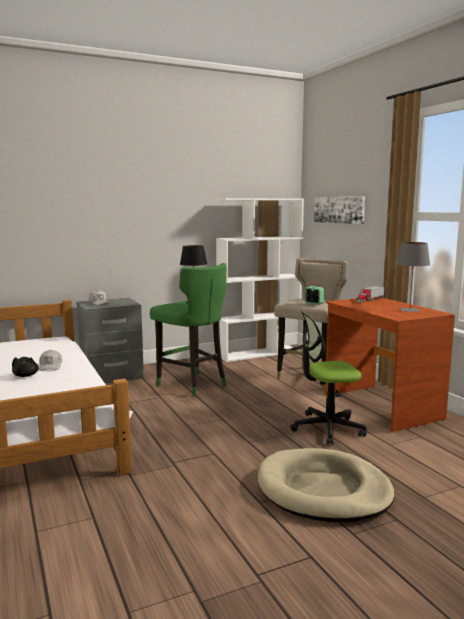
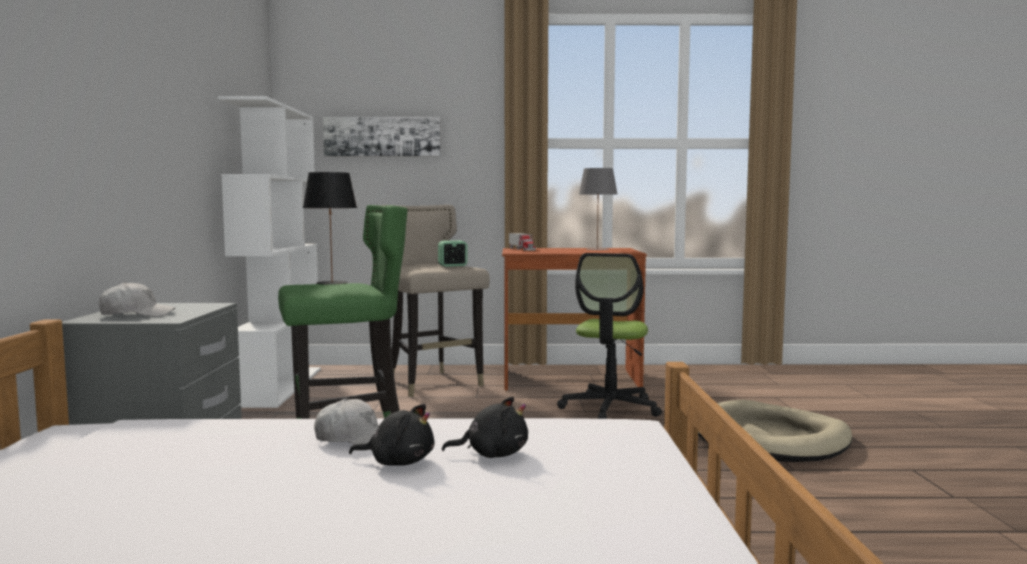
camera: 65 degrees left, 5 degrees down
(38, 385) = (492, 454): none -> black plush toy

